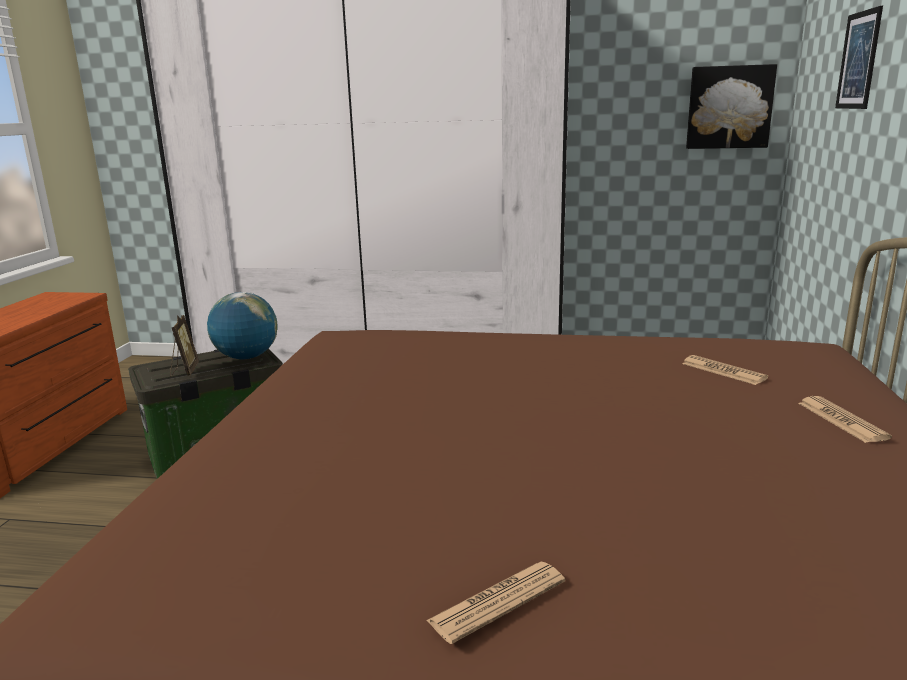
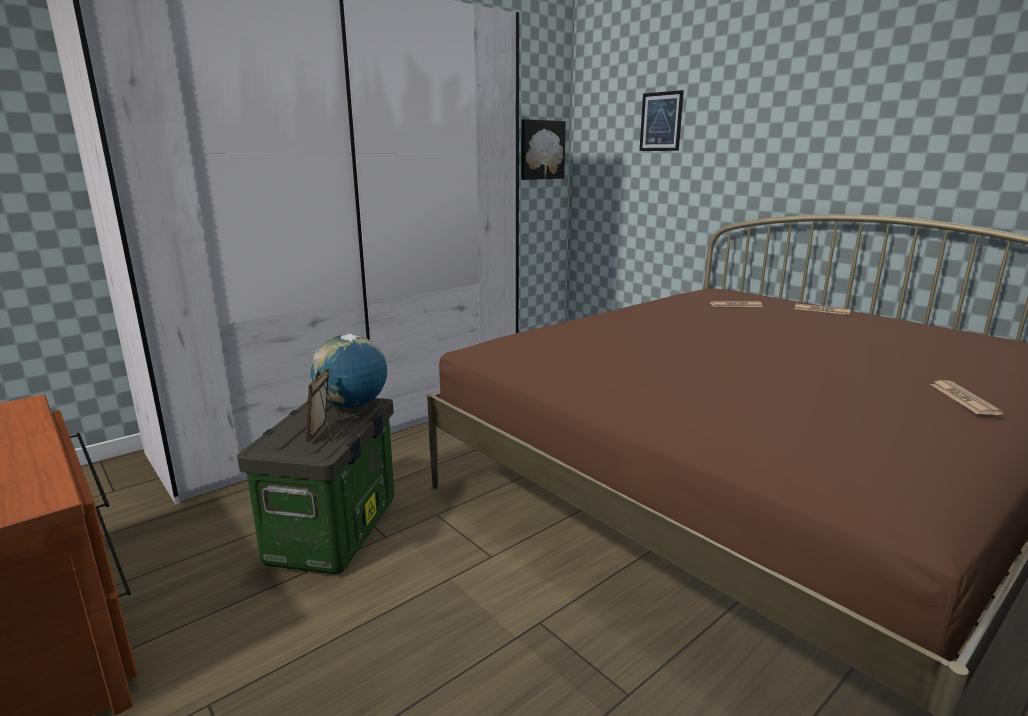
camera: 50 degrees left, 0 degrees up
(184, 371) = (326, 434): picture frame -> picture frame turned 120 degrees counterclockwise

